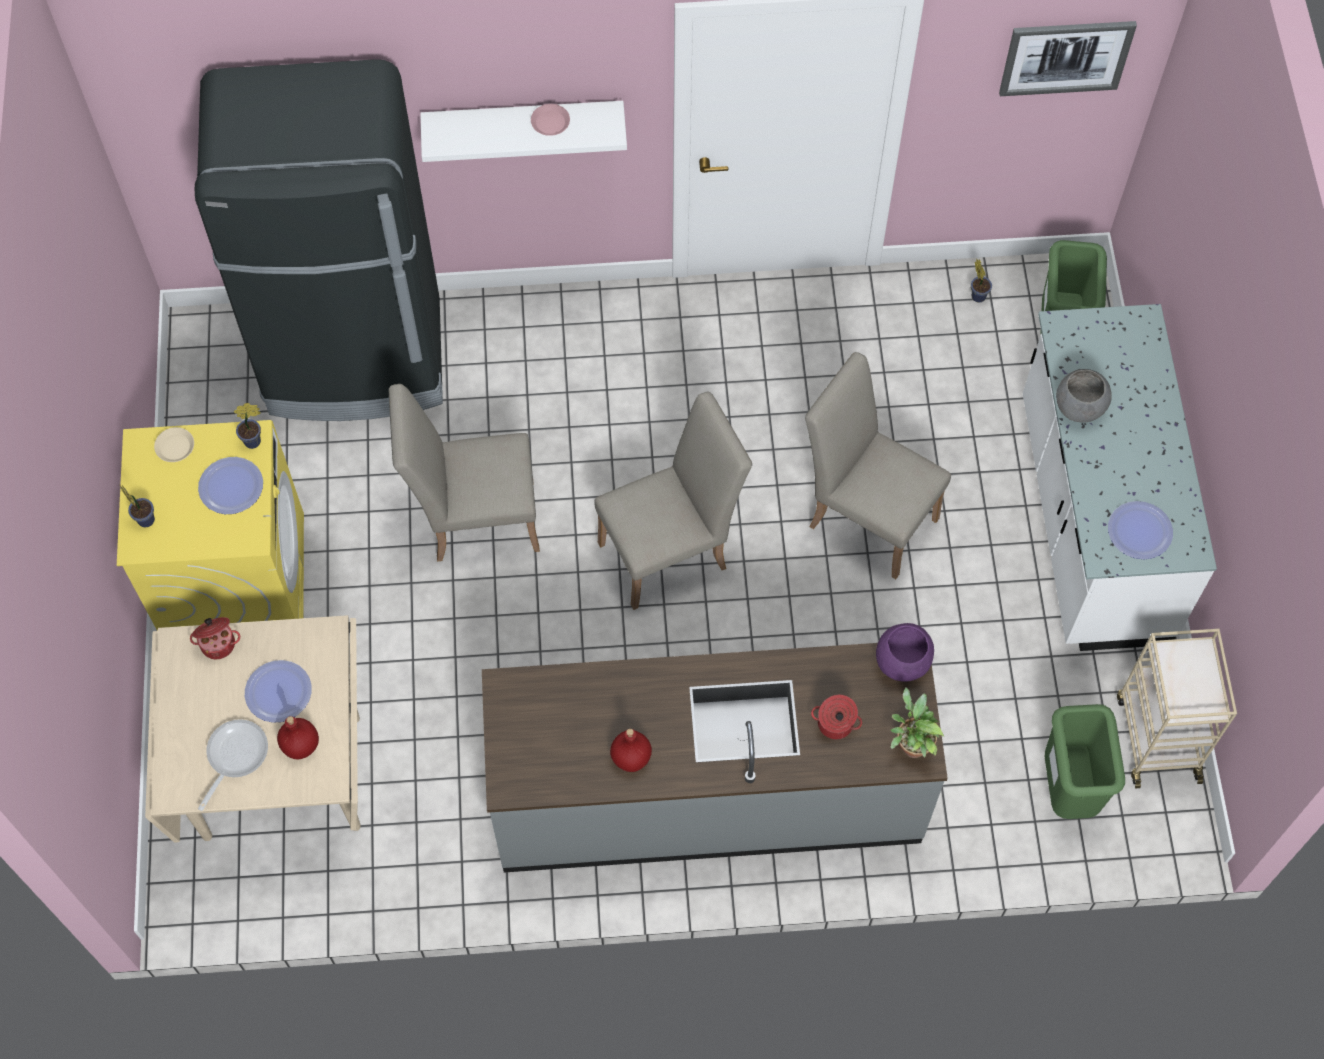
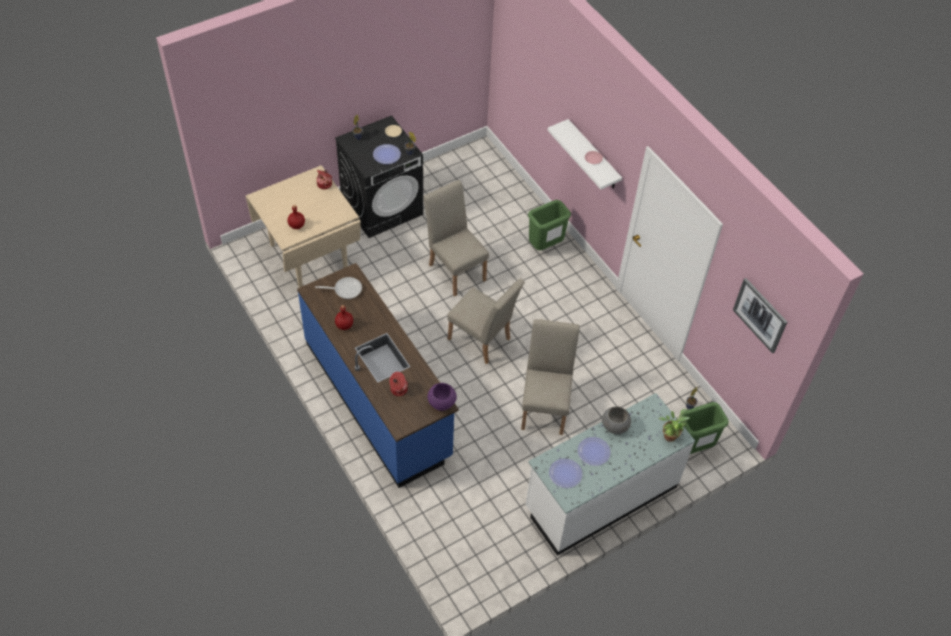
camera: 60 degrees right, 10 degrees down
(234, 756) = (281, 208): frying pan -> frying pan (345, 289)
(236, 580) = (382, 207): yellow washing machine -> black washing machine
(278, 692) = (315, 210): plate -> plate (593, 451)
(356, 359) = (502, 201): black fridge -> none
(707, 793) = (378, 399): grey counter -> blue counter
(911, 744) = (404, 420): potted plant -> potted plant (670, 435)
(1069, 789) = (457, 538): green trash can -> green trash can (545, 246)
(1157, 736) = (505, 566): beige cart -> none

